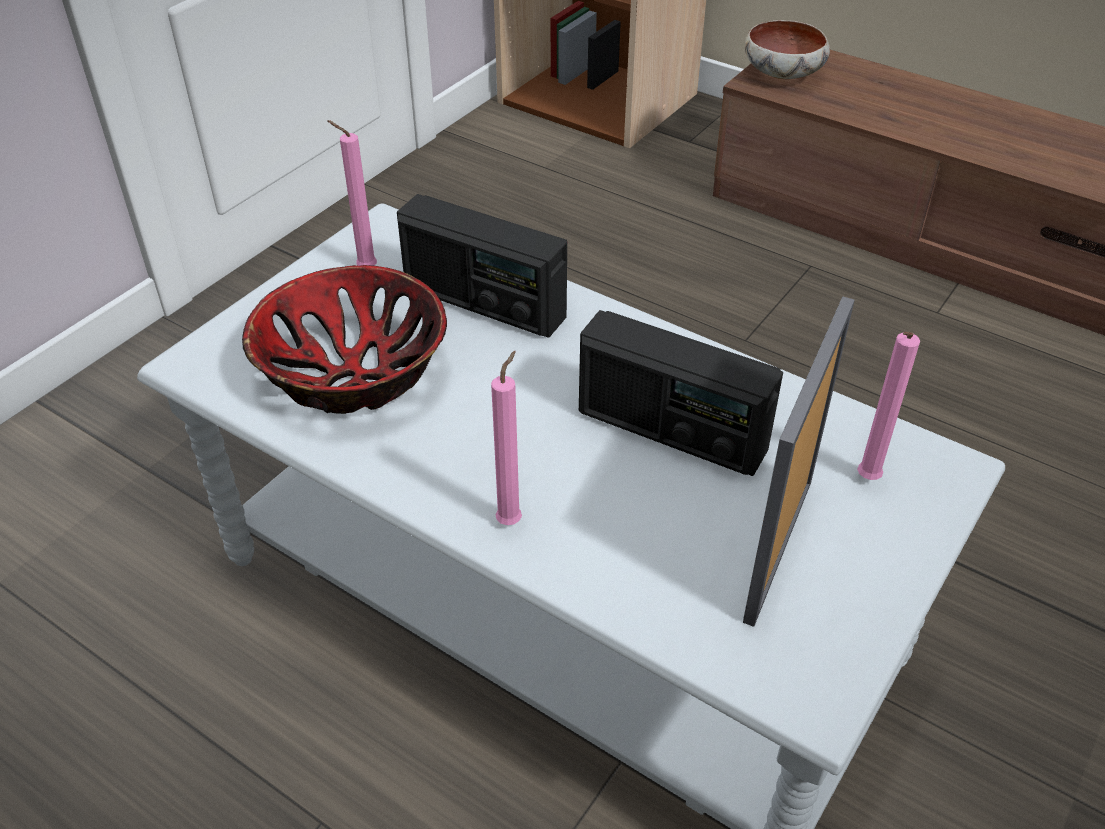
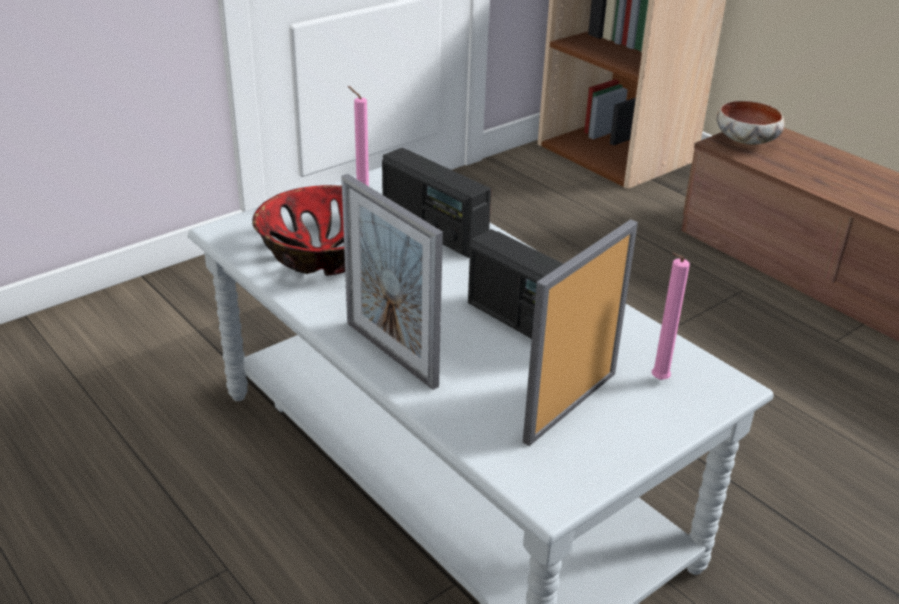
camera: 15 degrees right, 10 degrees down
(511, 519) = (391, 353): pink candle -> picture frame

